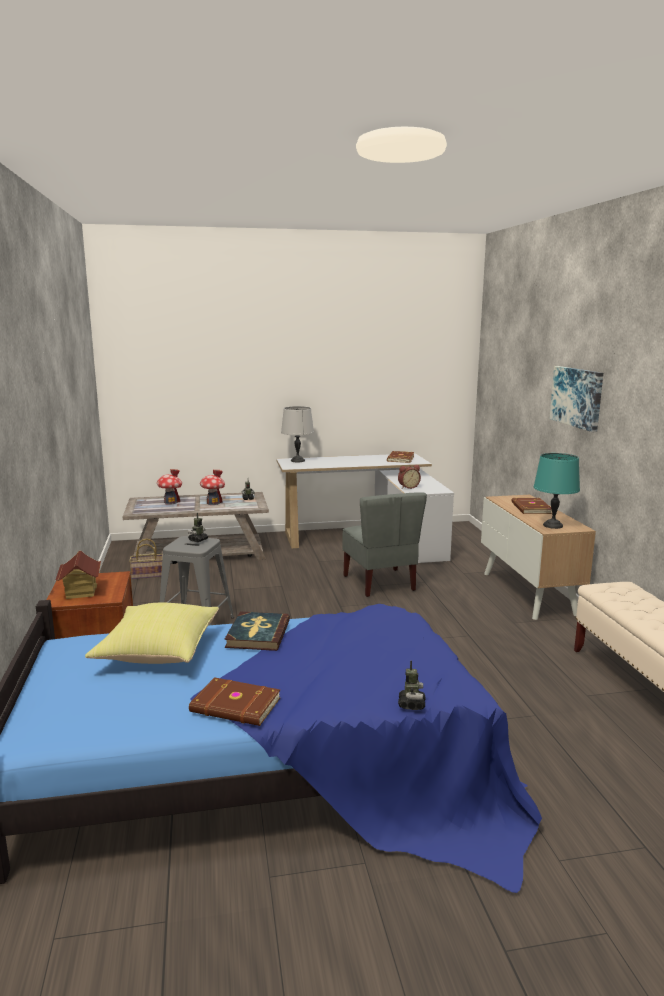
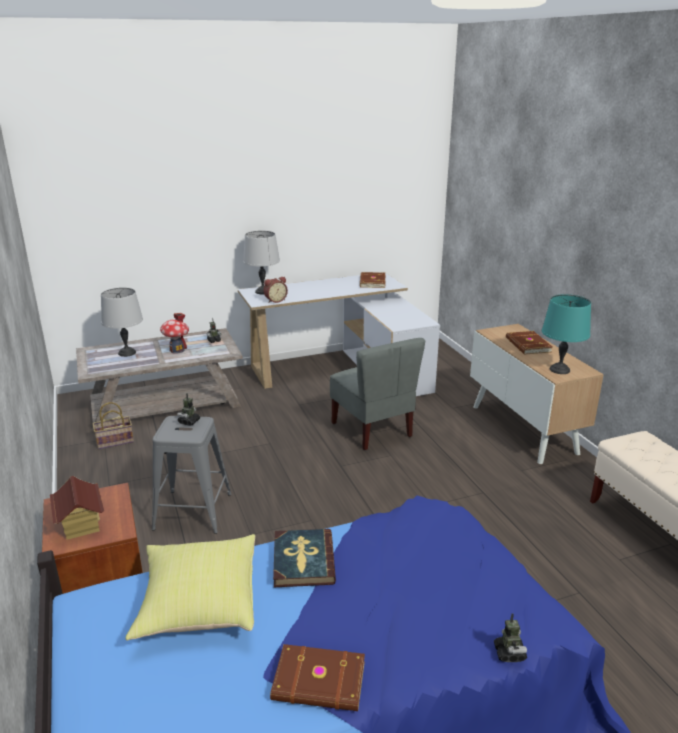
camera: 10 degrees left, 10 degrees up
(170, 502) = (127, 353): toy house -> grey table lamp
(408, 487) = (390, 319): alarm clock -> alarm clock (275, 300)
(577, 397) = (581, 230): picture -> none

